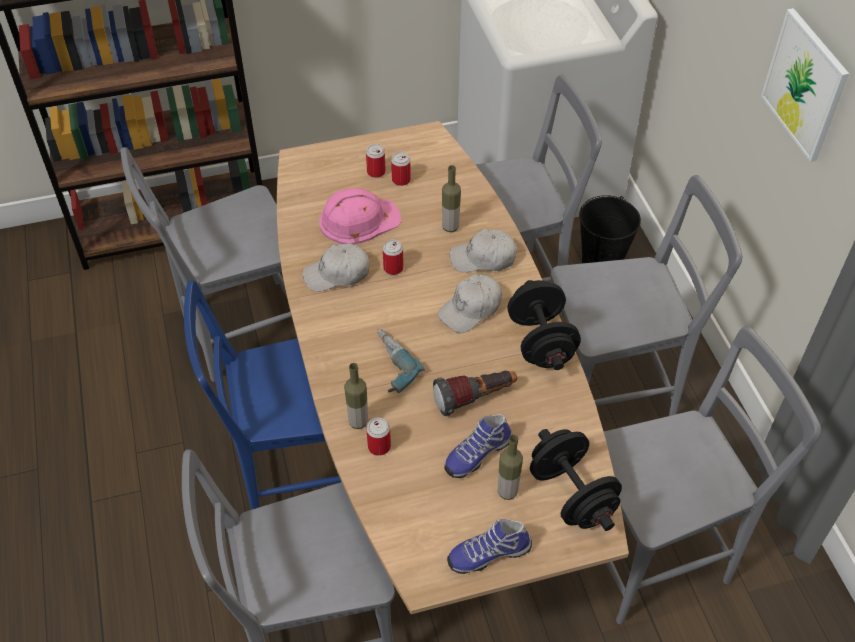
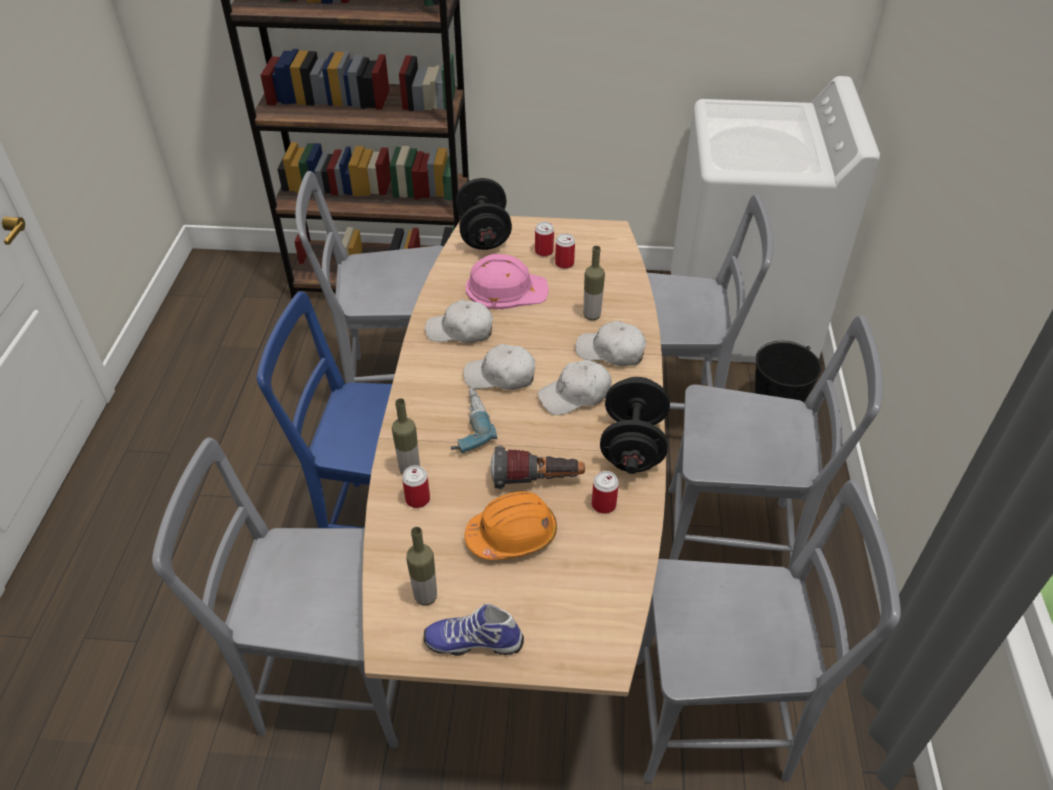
camera: 20 degrees right, 5 degrees down
(393, 268) = (517, 338): can -> can (603, 504)
(396, 309) = (500, 376): none -> white cap
(477, 453) = (512, 535): shoe -> orange hard hat
(507, 492) = (525, 583): bottle -> bottle (425, 596)
(571, 495) = (592, 608): black dumbbell -> black dumbbell (484, 235)
(805, 85) = (998, 224): picture -> none

